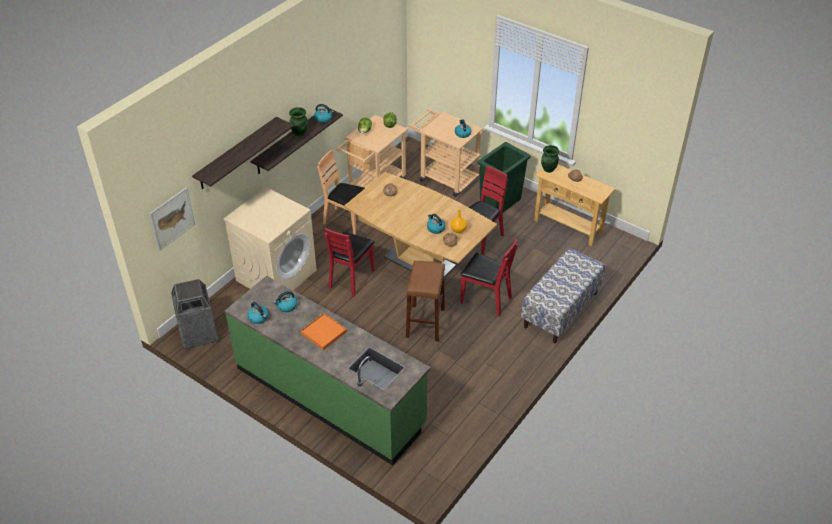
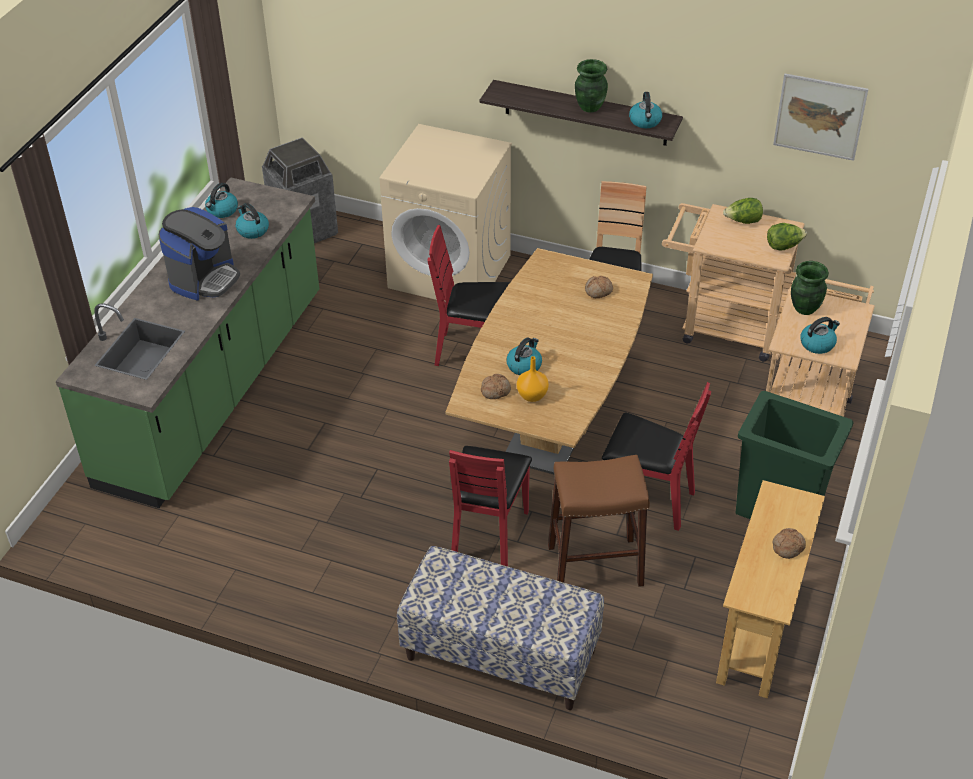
camera: 75 degrees right, 0 degrees up
(172, 218) = (333, 50): picture -> picture (819, 116)
(237, 153) = (468, 47): shelf -> none
(323, 333) = (204, 278): orange tray -> coffee machine
(425, 323) = (402, 464): brown stool -> brown stool (595, 565)
(548, 169) = (791, 499): green vase -> green vase (804, 308)

